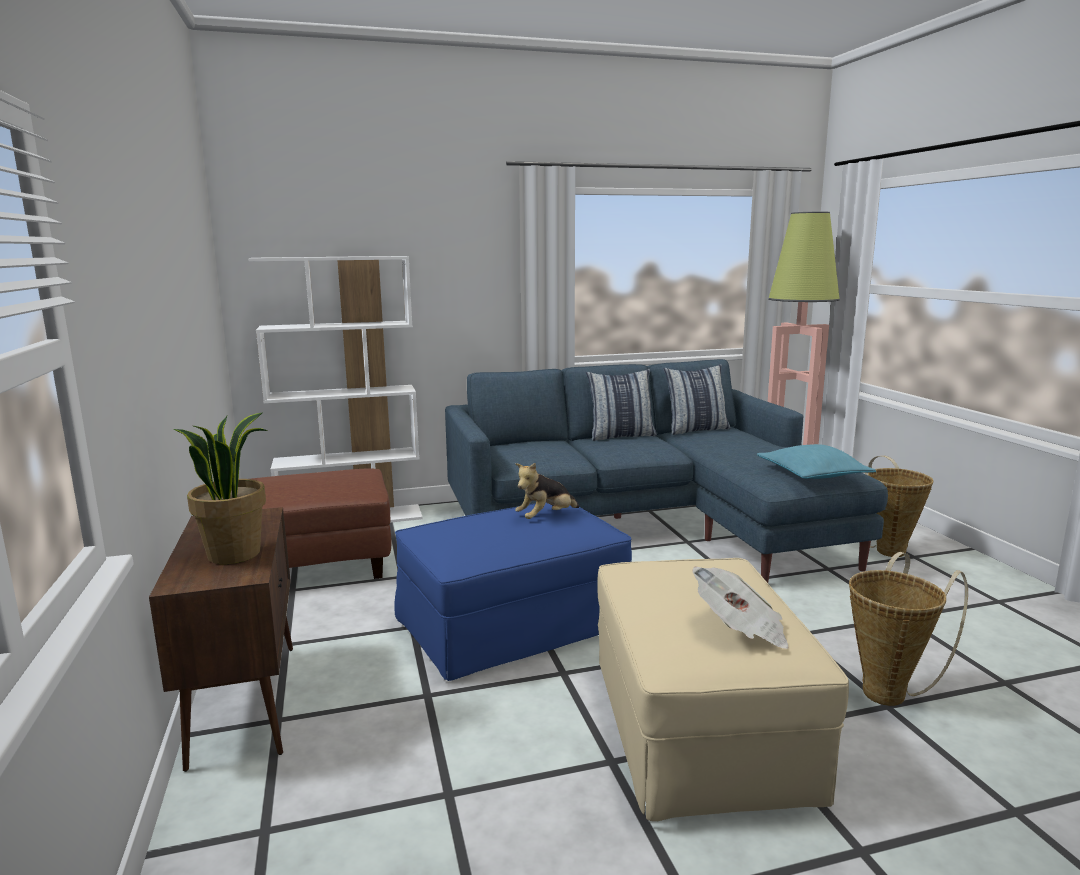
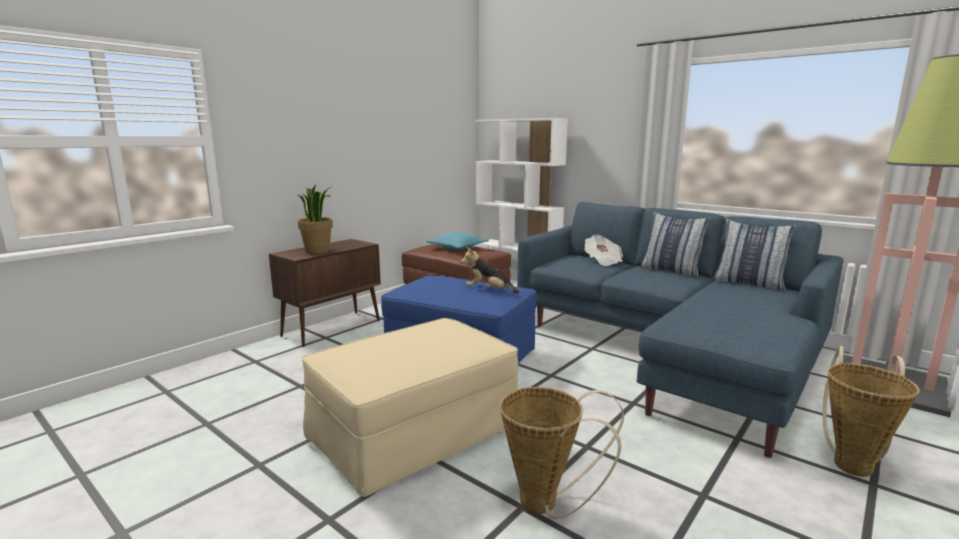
camera: 55 degrees right, 0 degrees up
(740, 630) = (381, 359): newspaper -> newspaper (603, 261)
(812, 474) = (725, 332): turquoise pillow -> turquoise pillow (457, 248)

